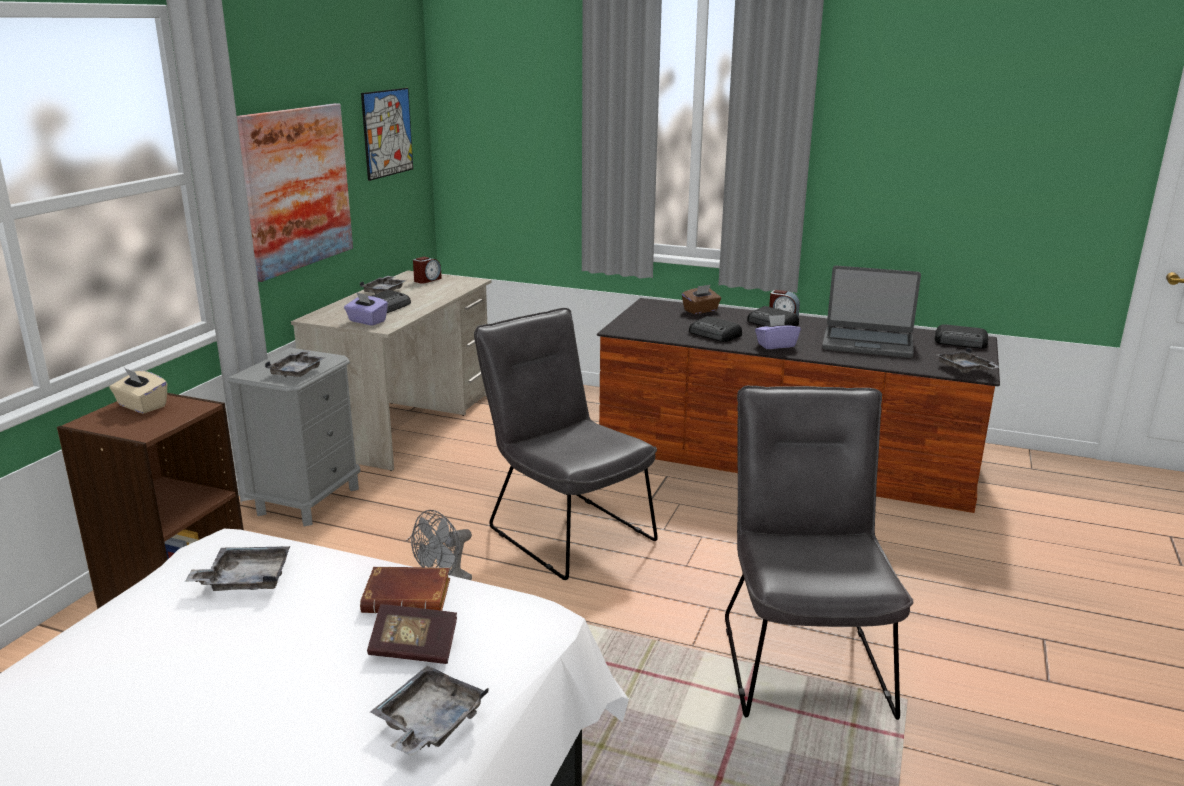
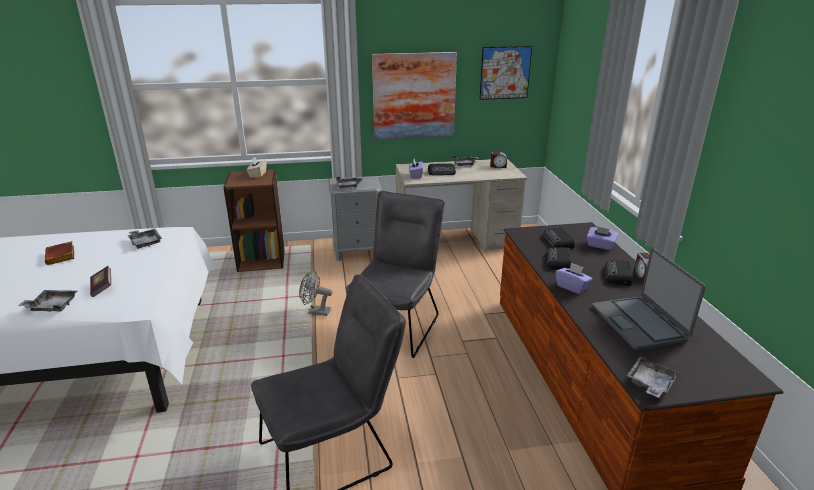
camera: 60 degrees right, 5 degrees up
(410, 597) = (141, 274): brown book -> brown book (62, 256)
(701, 311) = (600, 246): brown tissue box -> purple tissue box
(961, 342) = (725, 371): radio -> radio (558, 242)

